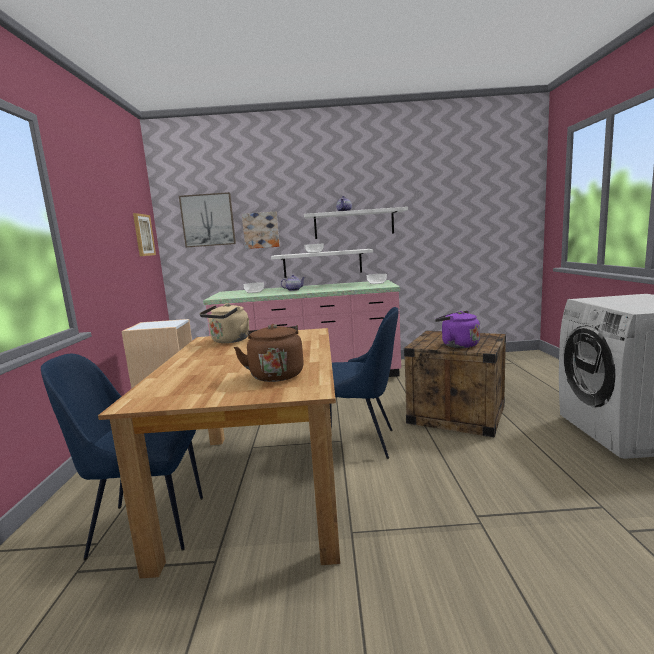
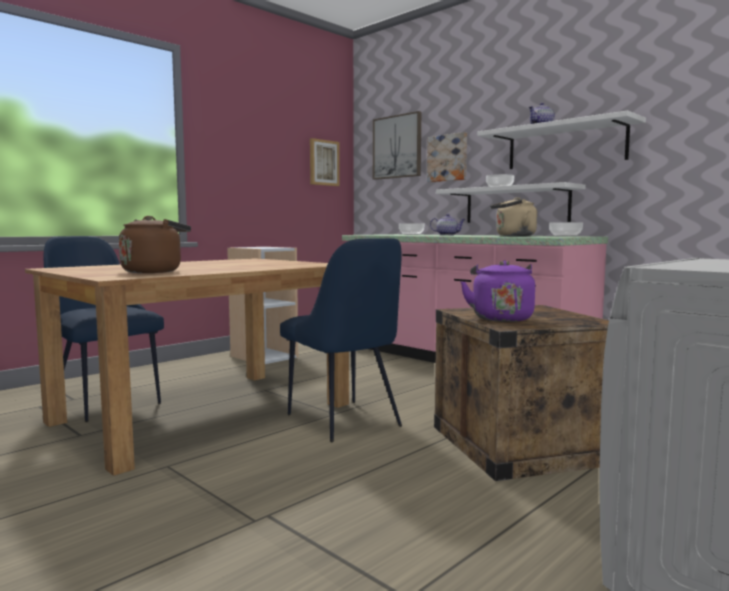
camera: 45 degrees right, 5 degrees down
(229, 341) = (252, 261): beige kettle -> beige kettle (513, 236)

